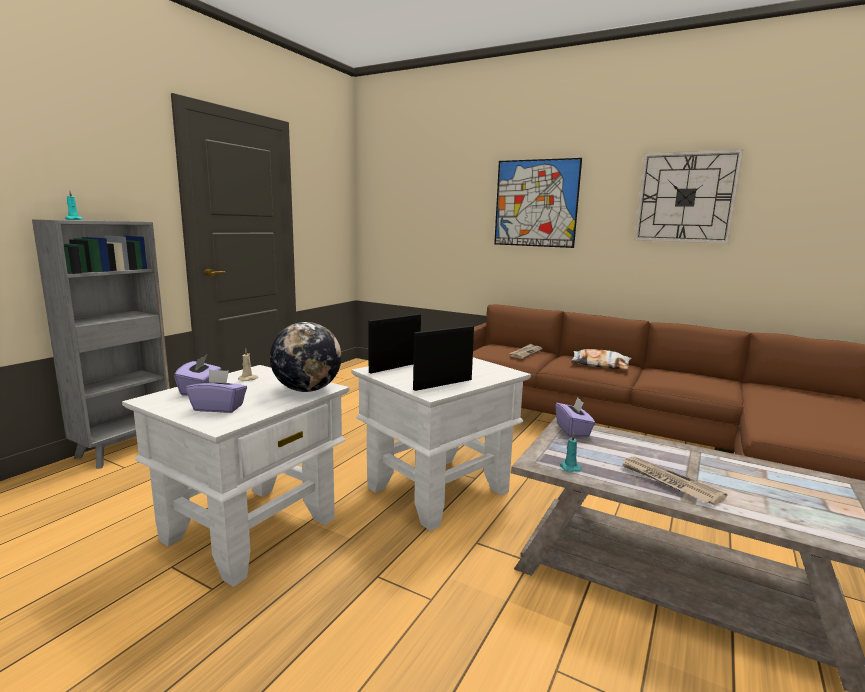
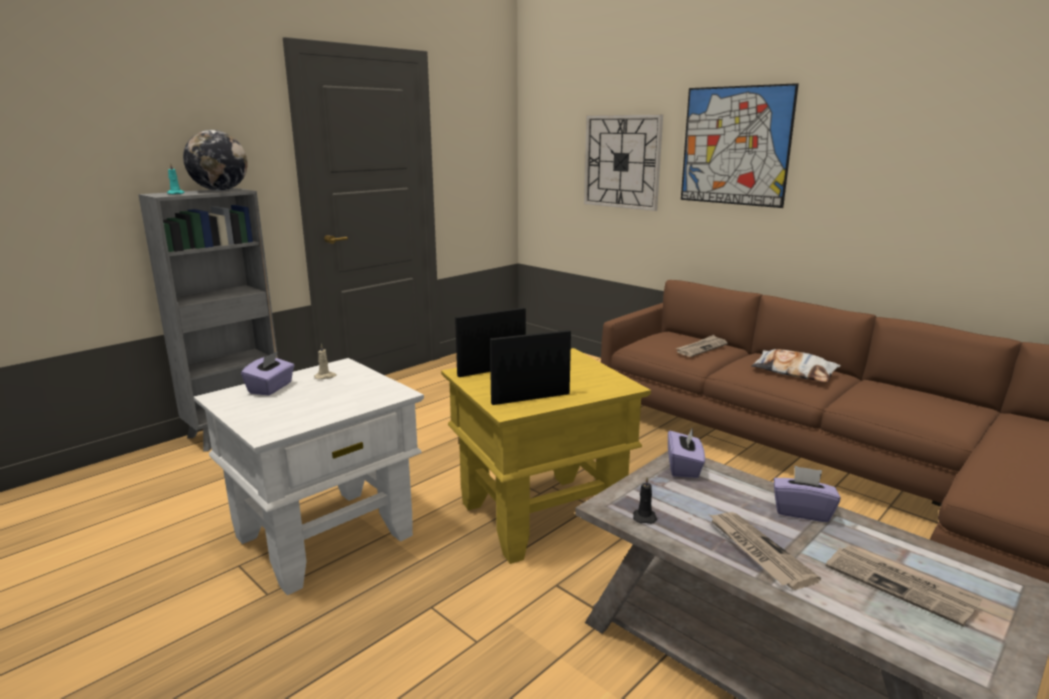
camera: 15 degrees right, 5 degrees up
(219, 408) = (276, 412): purple tissue box -> purple tissue box (802, 511)
(307, 390) = (376, 395): globe -> globe (220, 190)
(437, 489) = (540, 514): white side table -> yellow side table
(569, 467) = (644, 517): turquoise candle -> black candle
(685, 197) = (942, 141): wall clock -> wall clock (622, 162)
(779, 494) = (899, 586): none -> newspaper

